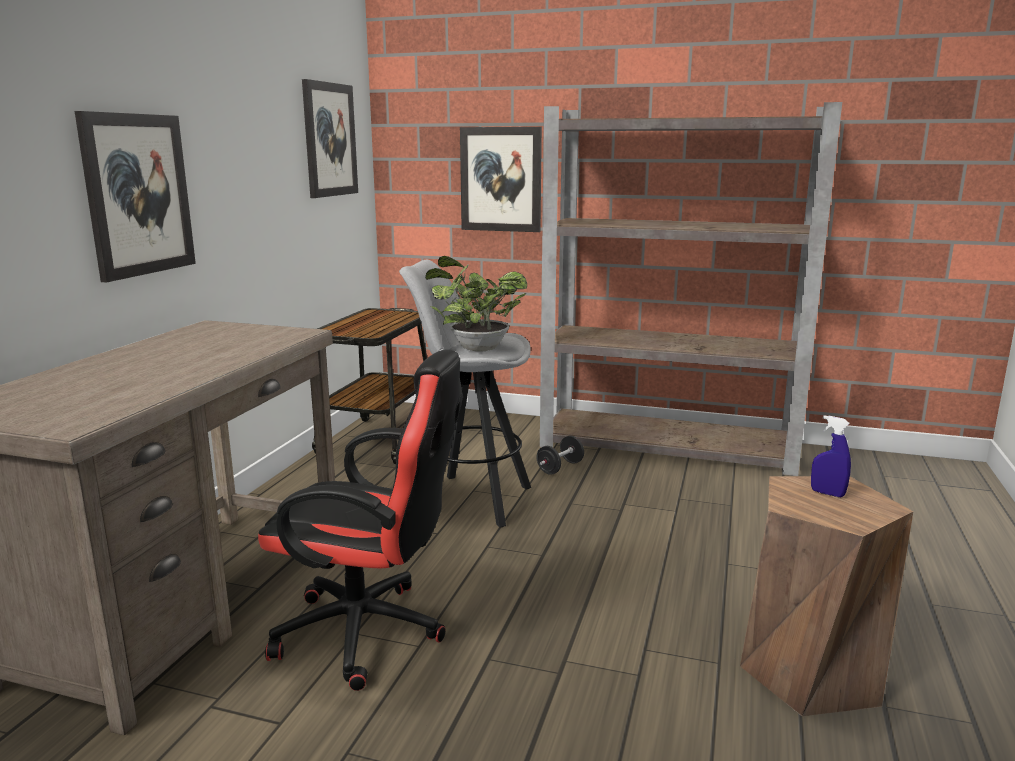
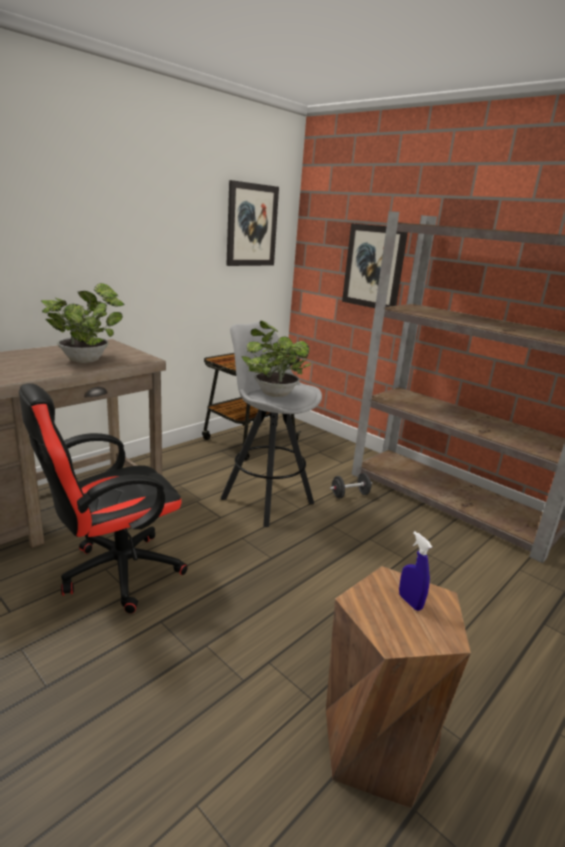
camera: 25 degrees right, 5 degrees up
(138, 195) = (66, 252): picture -> none
(229, 346) = (87, 359): none -> potted plant
(372, 635) = (112, 574): black office chair -> black office chair turned 105 degrees clockwise

